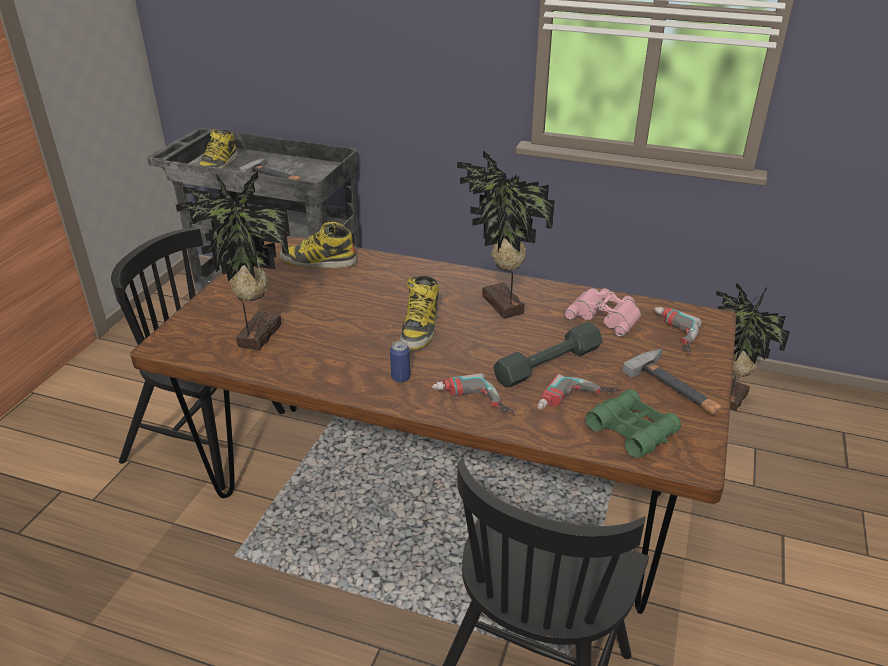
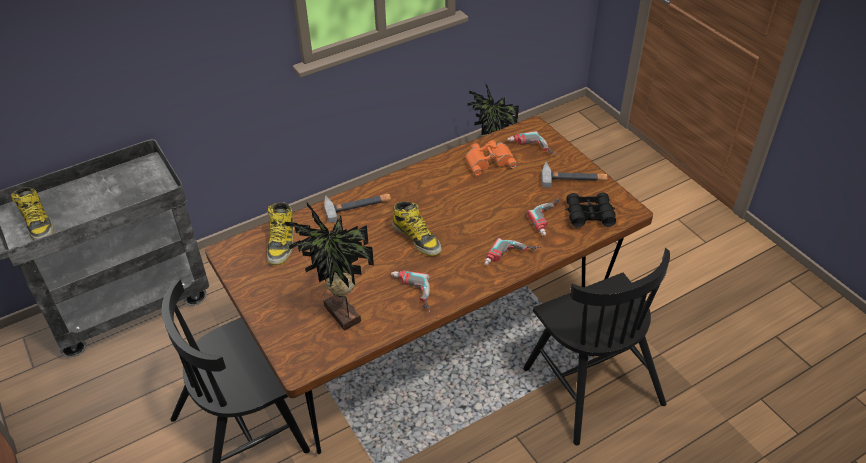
camera: 50 degrees left, 10 degrees up
(275, 175) = (110, 201): hammer -> hammer (357, 205)
(318, 261) = (281, 242): boot -> boot turned 45 degrees counterclockwise
(332, 361) = (410, 294): none -> power drill
(400, 377) = (458, 273): can -> none
(500, 306) = (433, 193): potted plant -> none
(548, 364) = (508, 209): grey dumbbell -> none
(605, 315) = (489, 160): pink binoculars -> orange binoculars
(631, 430) = (589, 215): green binoculars -> black binoculars

